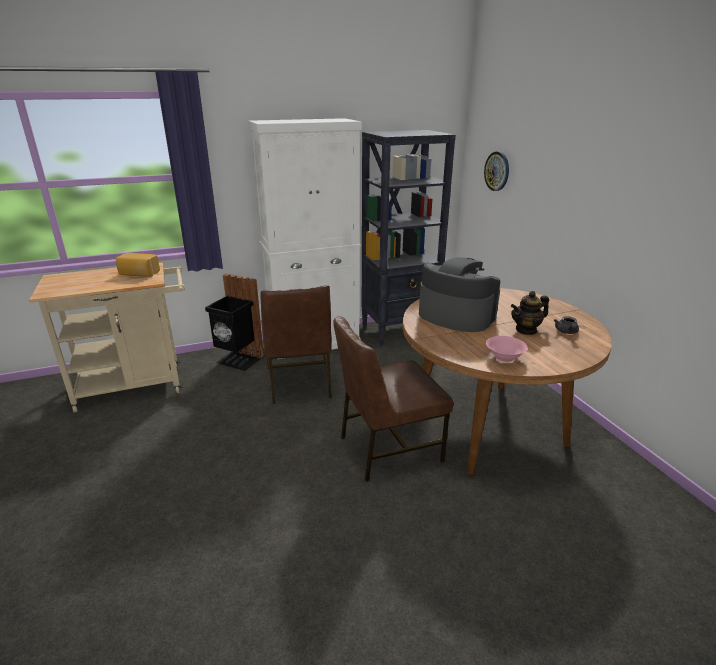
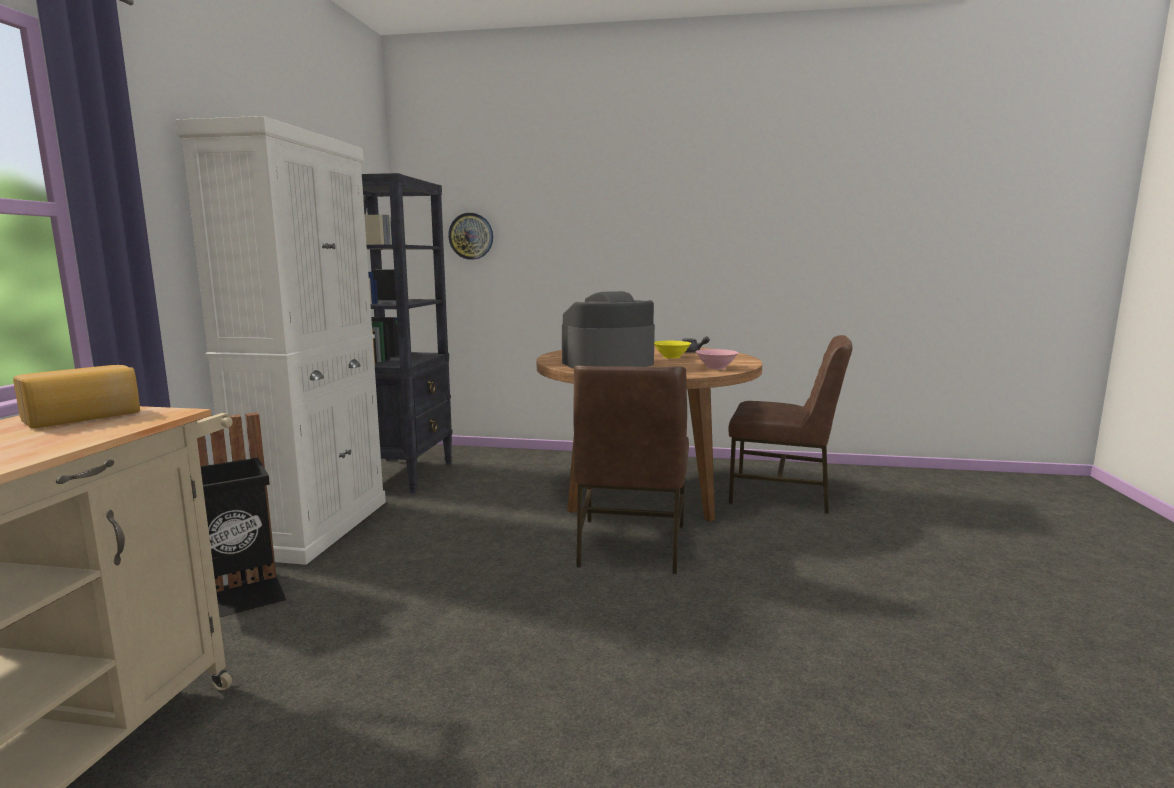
camera: 60 degrees left, 15 degrees down
(299, 383) = (406, 563): brown chair -> brown chair (782, 494)
(526, 330) = (672, 357): teapot -> yellow bowl

